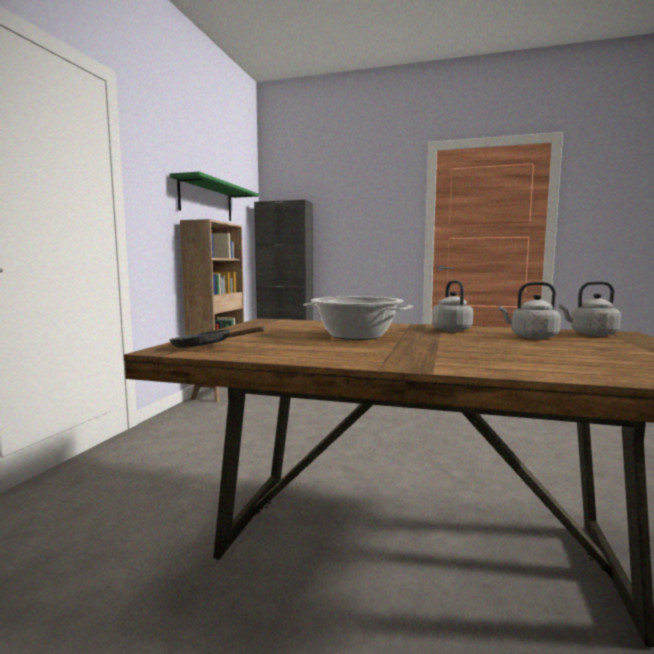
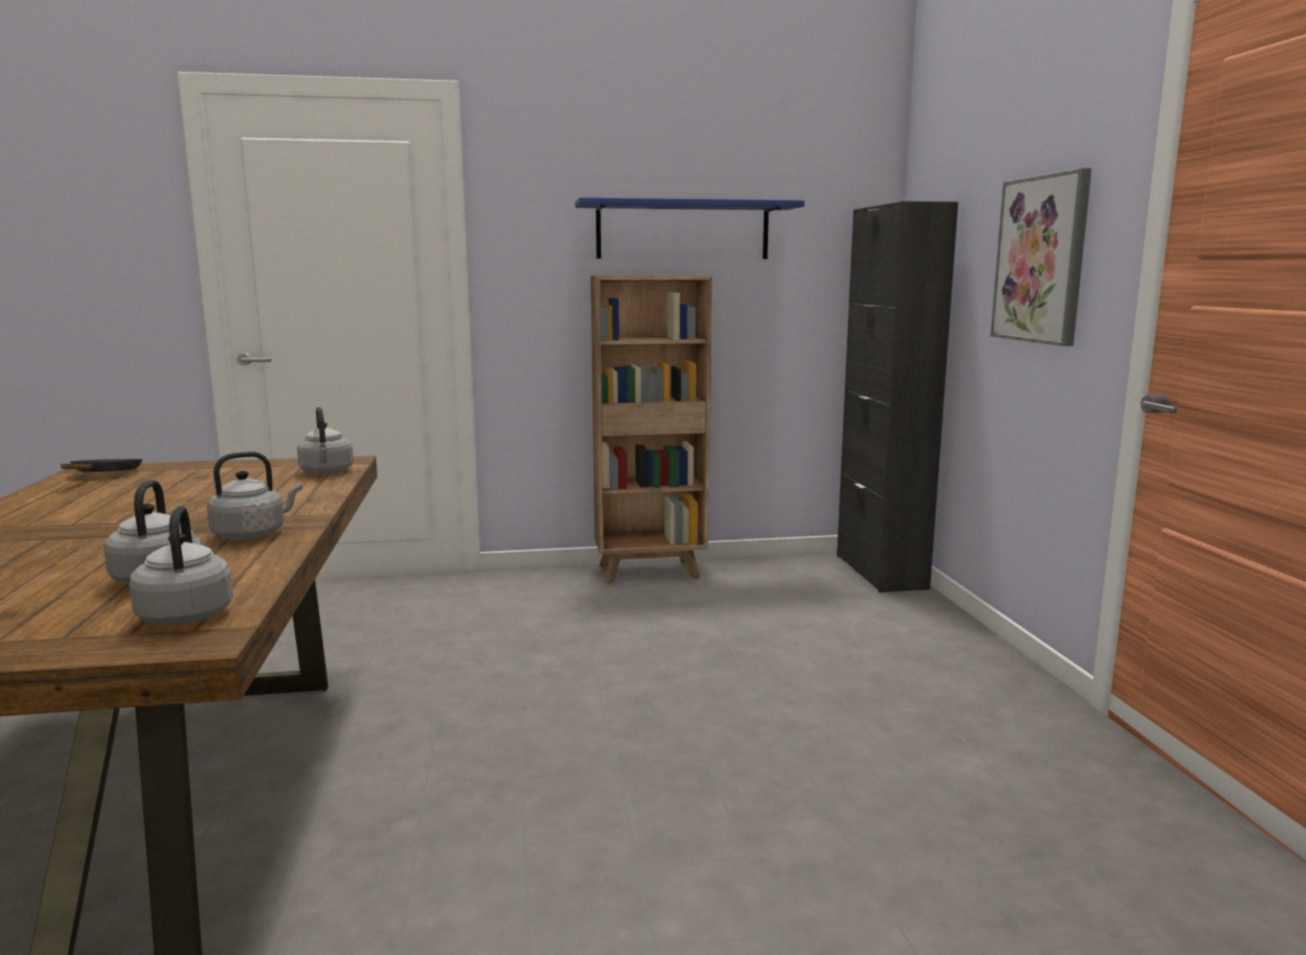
camera: 65 degrees right, 5 degrees up
(206, 200) = (683, 231): green shelf -> blue shelf
(298, 322) = (327, 472): none -> grey kettle
(357, 336) = (180, 504): cooking pot -> none
(371, 225) = (1041, 259): none -> picture

